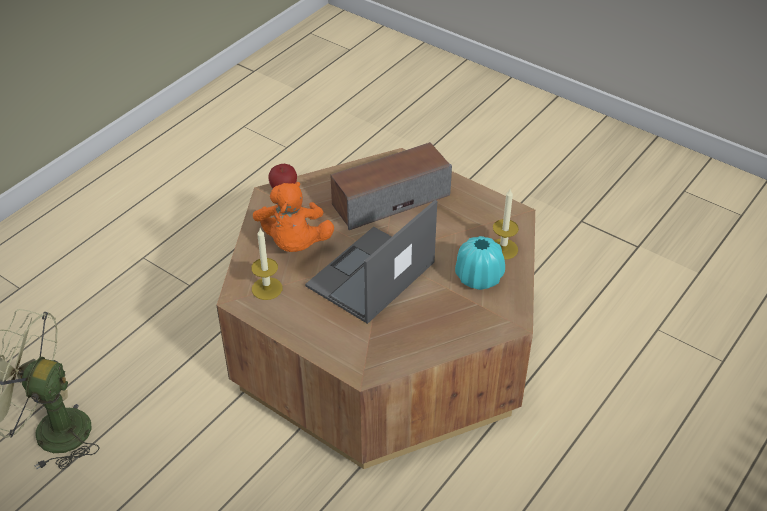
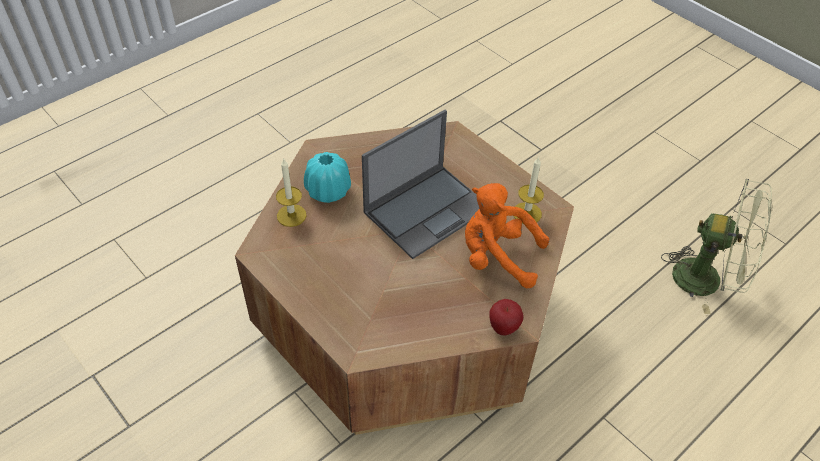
camera: 170 degrees left, 5 degrees up
(294, 243) = (497, 257): orange plush toy -> orange plush toy turned 75 degrees counterclockwise
(390, 199) = (384, 294): speaker -> none

